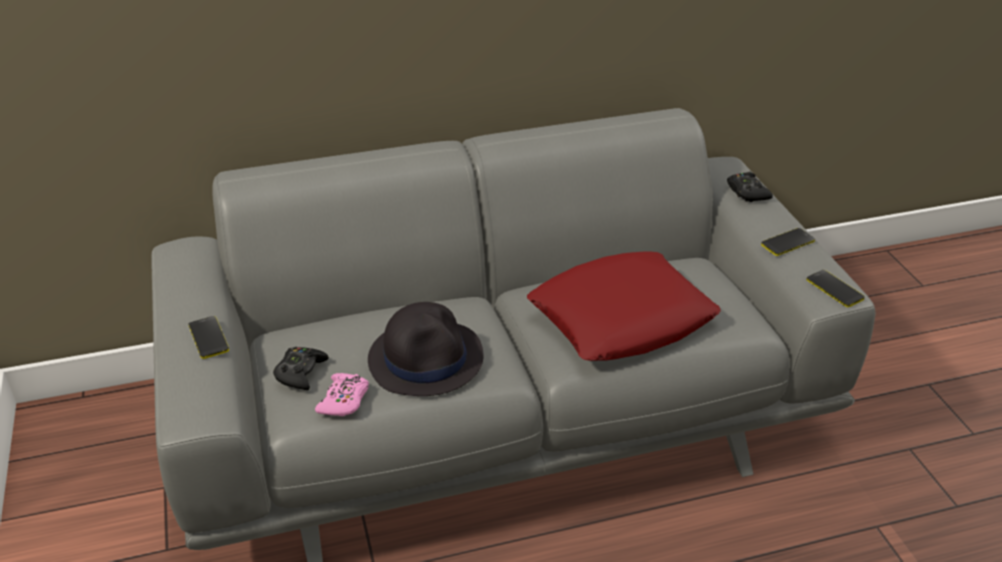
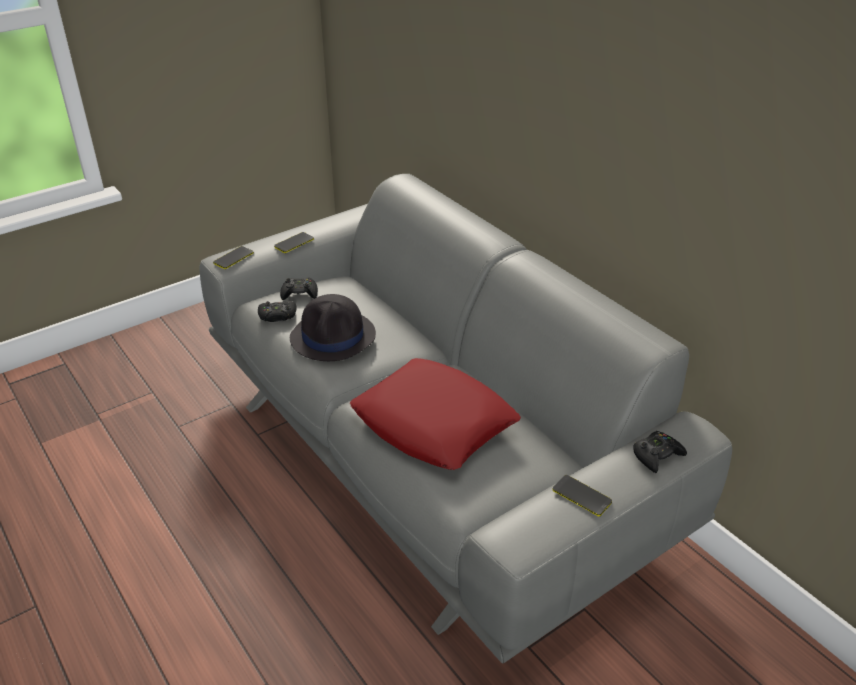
camera: 70 degrees right, 0 degrees up
(344, 400) = (277, 316): pink game controller -> black game controller
(834, 289) = (519, 539): phone -> phone (233, 258)

